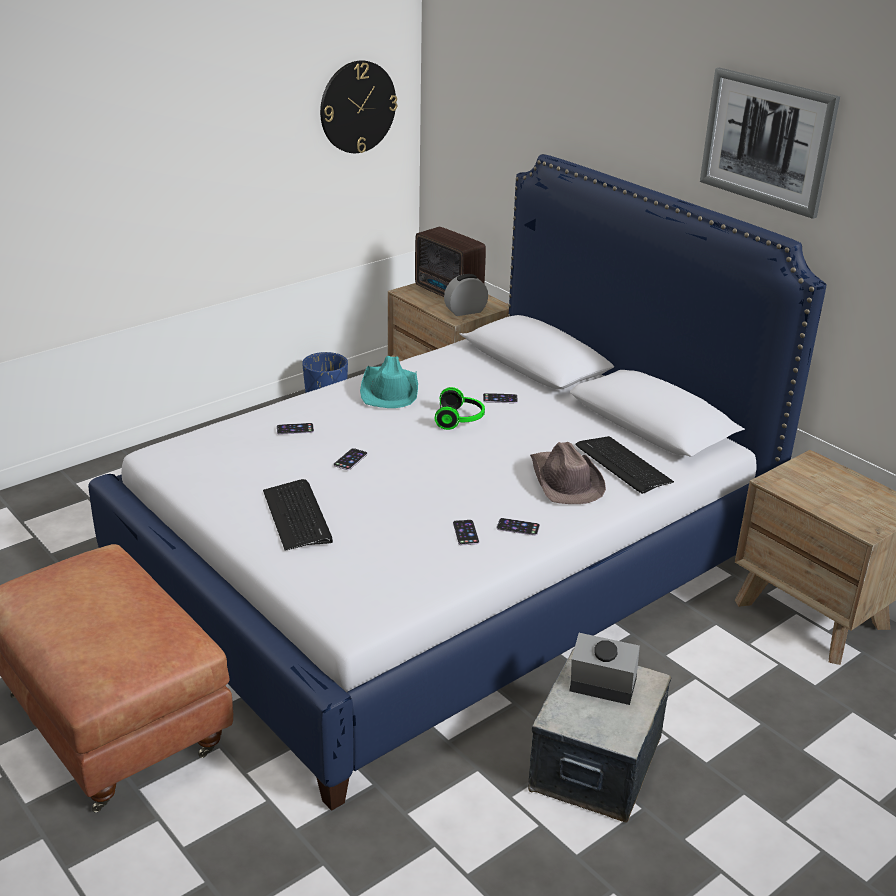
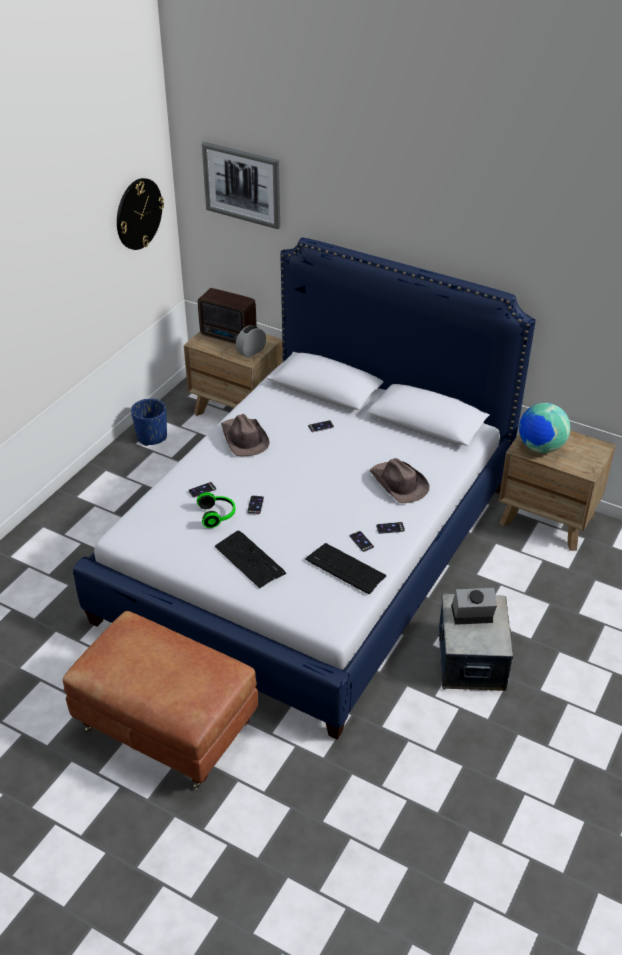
camera: 20 degrees left, 10 degrees up
(390, 390) = (244, 438): turquoise hat -> brown hat
(460, 420) = (306, 452): headphones -> headphones (217, 515)
(623, 465) = (427, 461): keyboard -> keyboard (345, 569)
(767, 141) = (481, 229): picture -> picture (242, 185)
(806, 486) = (540, 447): none -> globe

